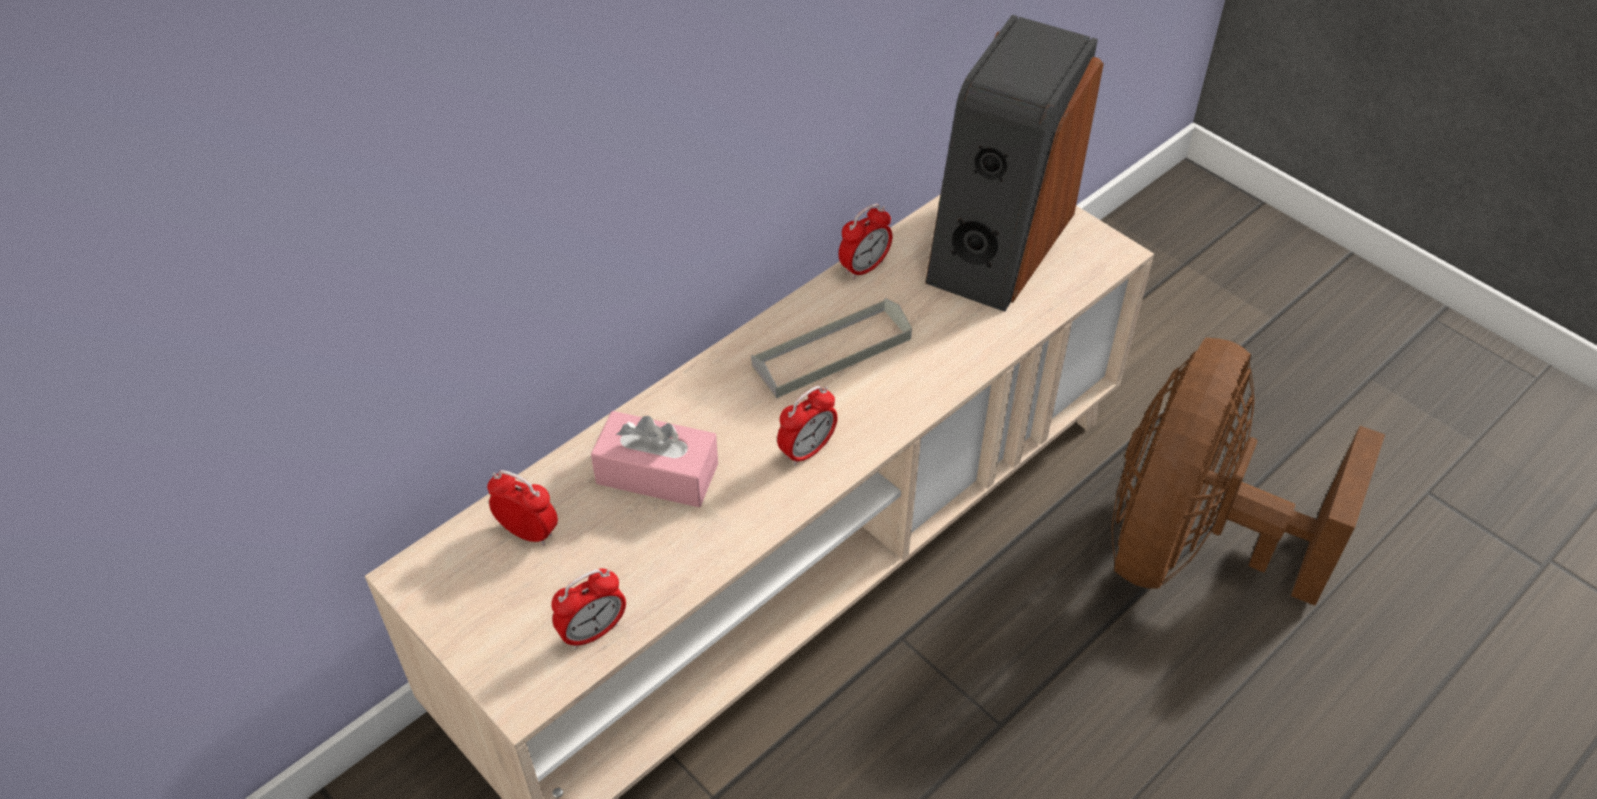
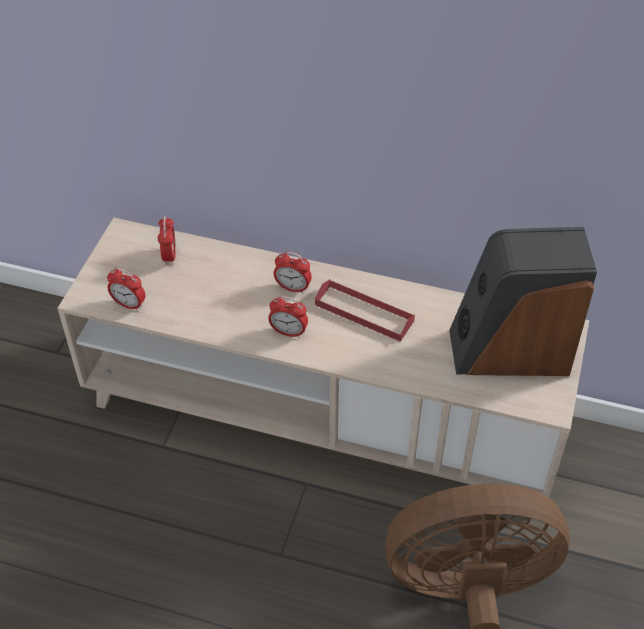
camera: 60 degrees right, 0 degrees up
(657, 473) = (234, 283): pink tissue box -> none
(832, 352) = (364, 313): grey tray -> red tray
(864, 268) = (439, 299): alarm clock -> alarm clock (293, 288)

